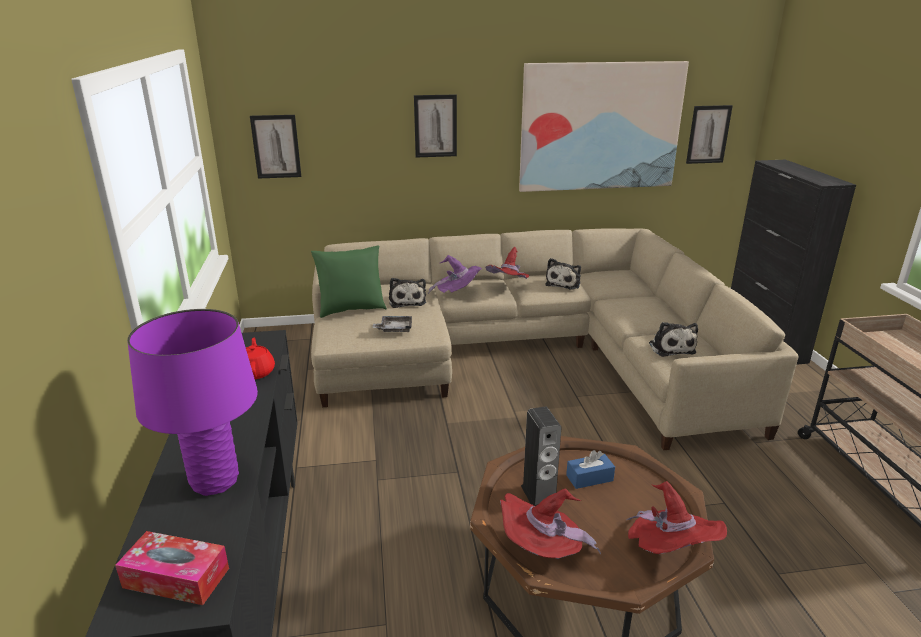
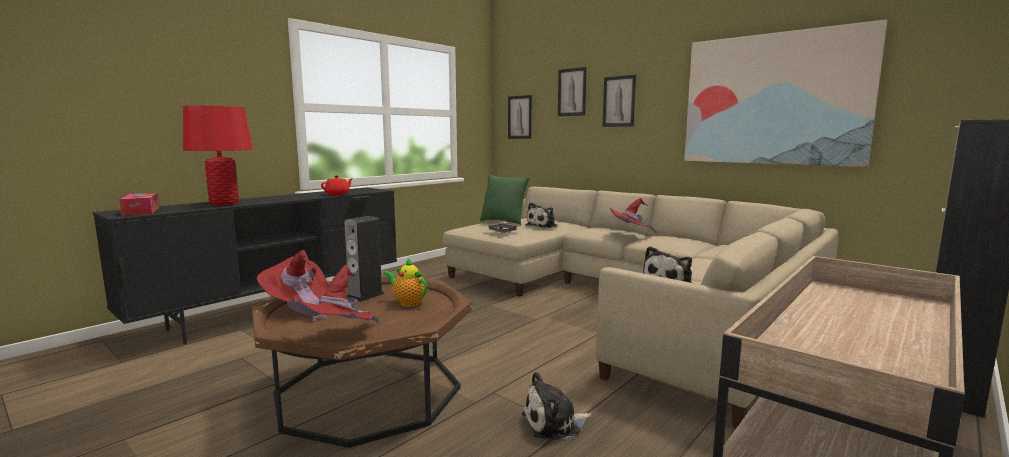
camera: 50 degrees right, 15 degrees down
(215, 481) = (224, 204): purple table lamp -> red table lamp
(458, 294) = (586, 231): purple hat -> none
(564, 283) = (684, 242): plush toy -> plush toy (554, 424)
(589, 478) = (408, 303): blue tissue box -> teapot
(708, 134) = (929, 106): picture -> picture (572, 92)

